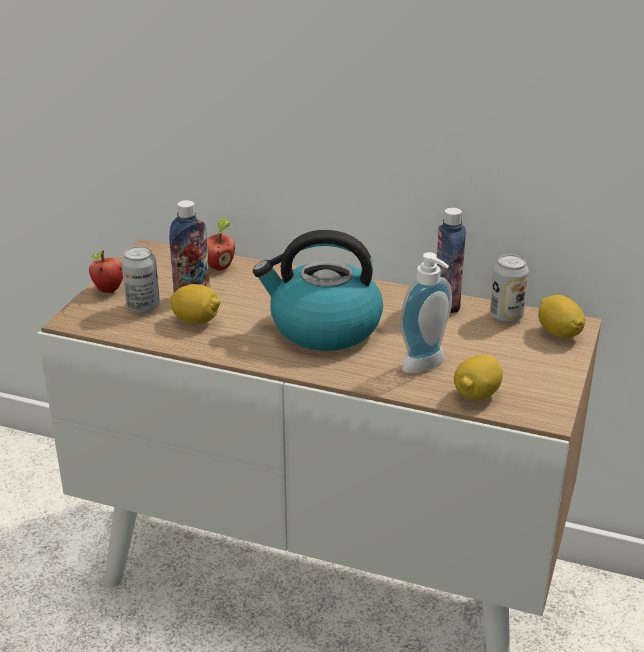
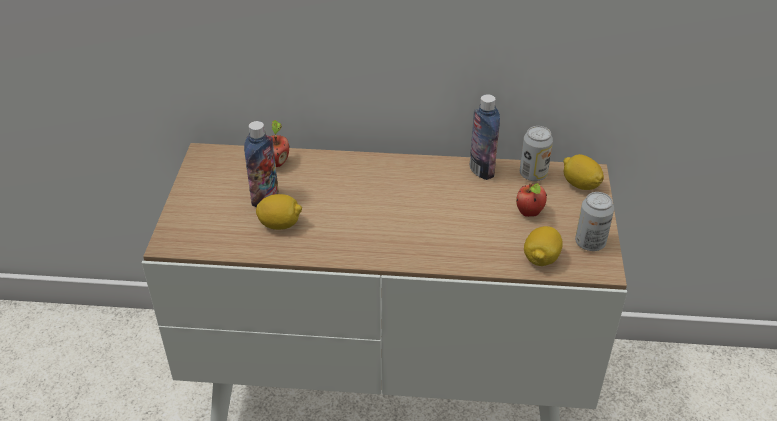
camera: 15 degrees left, 10 degrees up
(109, 290) = (188, 205): apple -> apple (530, 213)
(143, 307) = (226, 217): can -> can (590, 243)
(323, 327) = (391, 212): kettle -> none
(427, 366) = (491, 237): soap dispenser -> none

